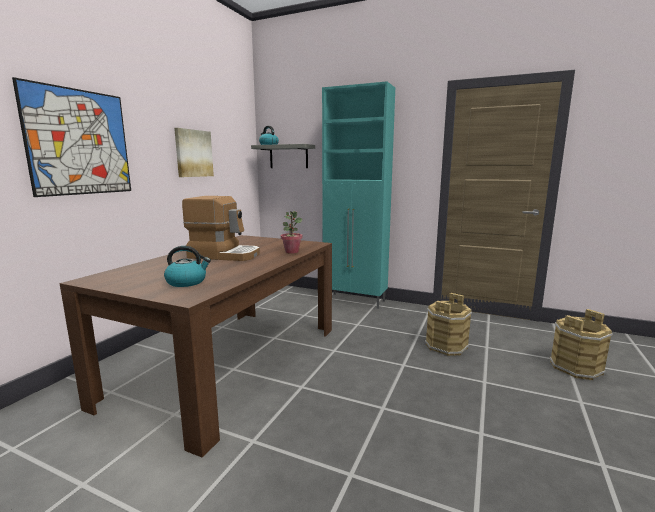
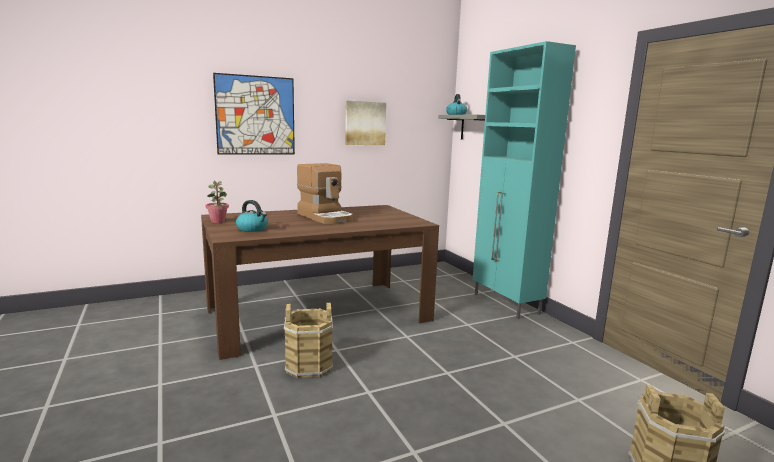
camera: 40 degrees right, 0 degrees up
(291, 252) = (378, 225): potted plant -> potted plant (218, 221)
(446, 346) = (527, 378): brown bucket -> brown bucket (309, 365)

